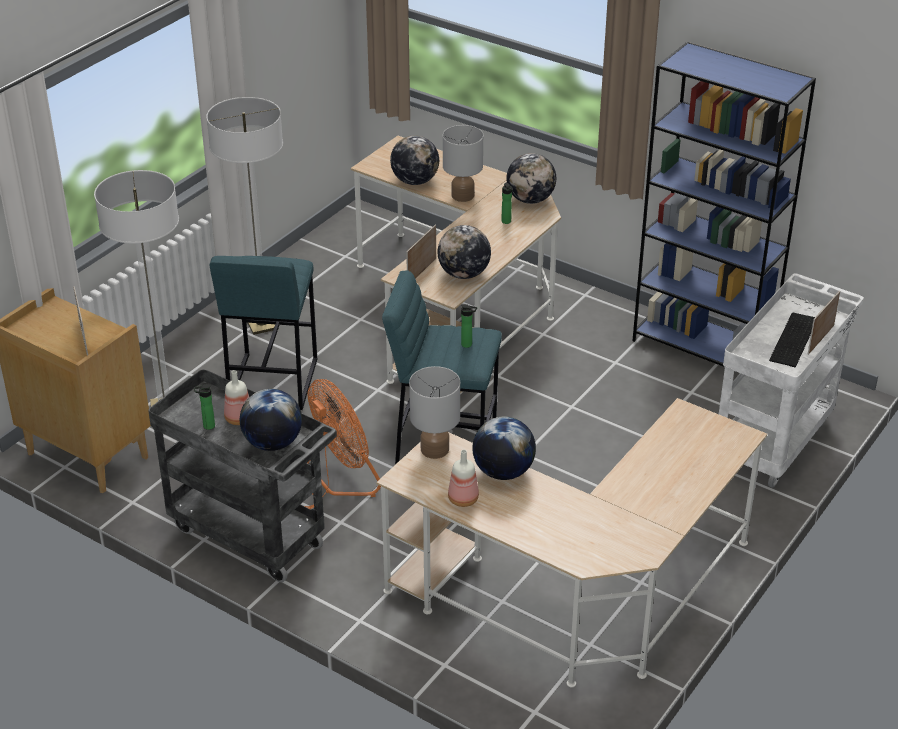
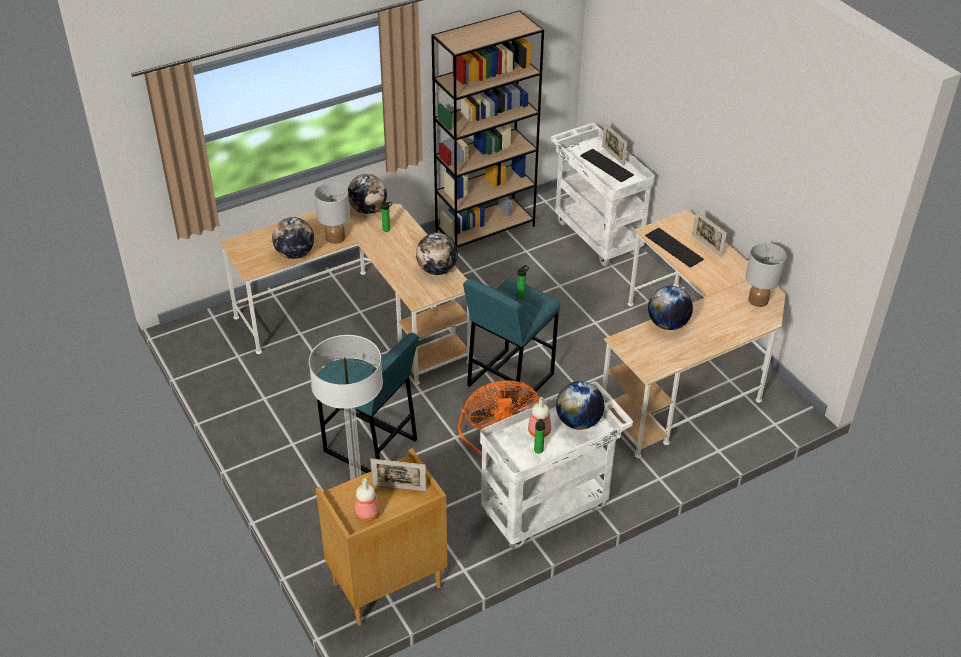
camera: 65 degrees left, 5 degrees up
(253, 541) = (550, 510): black cart -> white cart
(262, 325) = (292, 431): floor lamp -> none
(421, 272) = (419, 288): picture frame -> picture frame (707, 246)
(435, 449) = (628, 346): grey table lamp -> grey table lamp (758, 300)
(463, 500) = (686, 350): bottle -> bottle (368, 514)
(670, 441) = (675, 247): none -> keyboard
(703, 348) = (485, 228): blue bookcase -> beige bookcase

